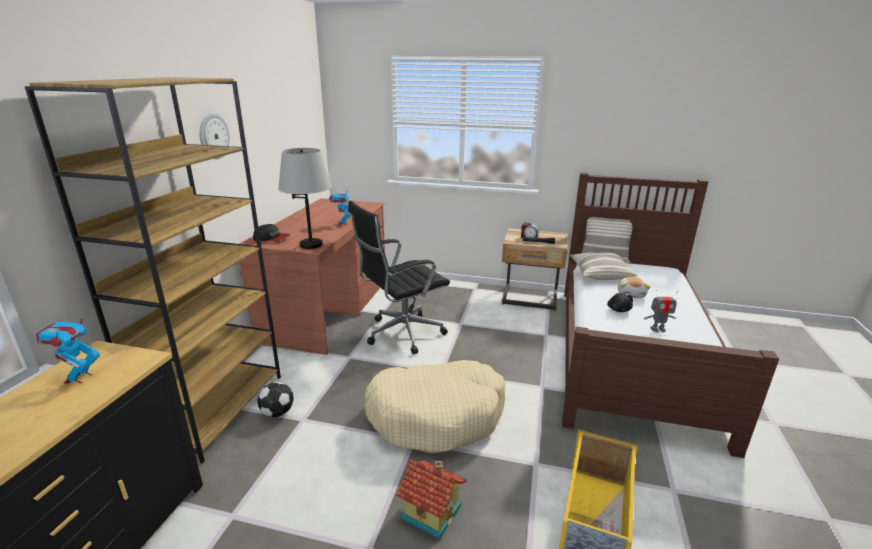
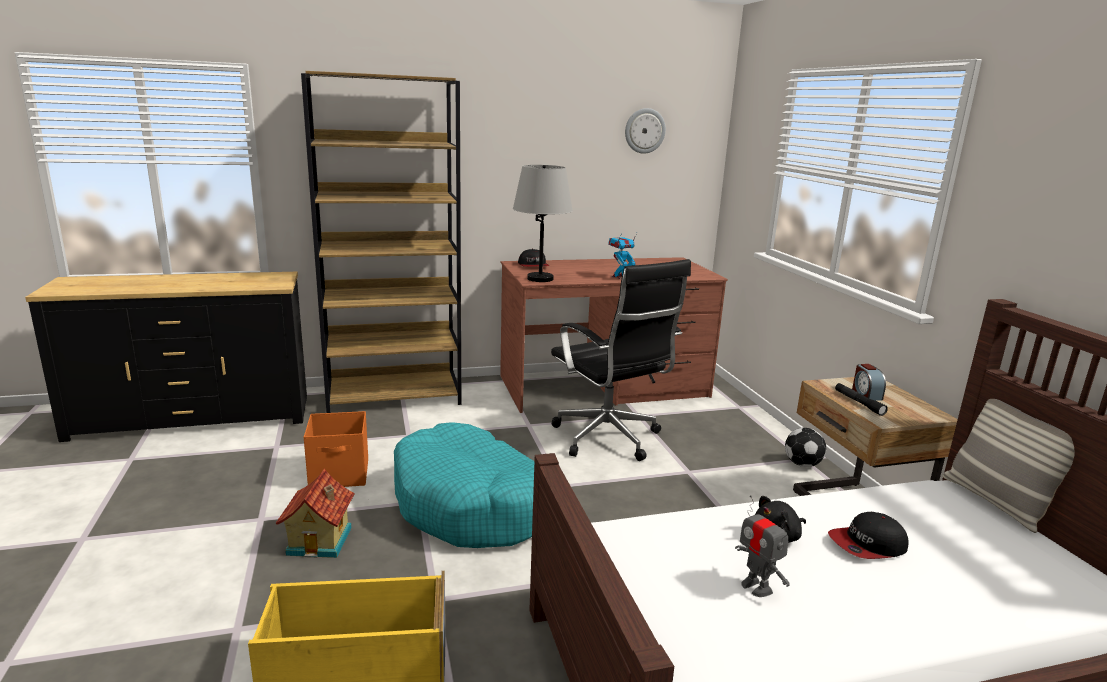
camera: 60 degrees right, 5 degrees down
(79, 378) = (246, 280): toy robot -> none
(213, 136) = (500, 143): wall clock -> wall clock (644, 131)
(278, 412) = (409, 421): football -> football (803, 464)
(333, 477) = (340, 474): none -> orange storage box
(401, 334) = (609, 439): black office chair -> black office chair turned 150 degrees counterclockwise
(437, 415) = (473, 505): beige dog bed -> turquoise dog bed
(599, 274) = (904, 502): pillow -> none
(631, 294) = (867, 545): plush toy -> cap

